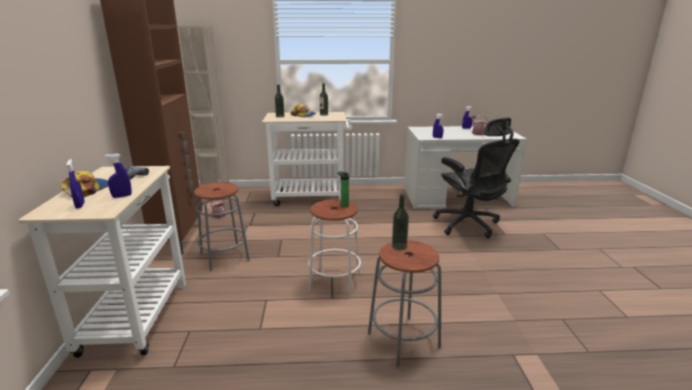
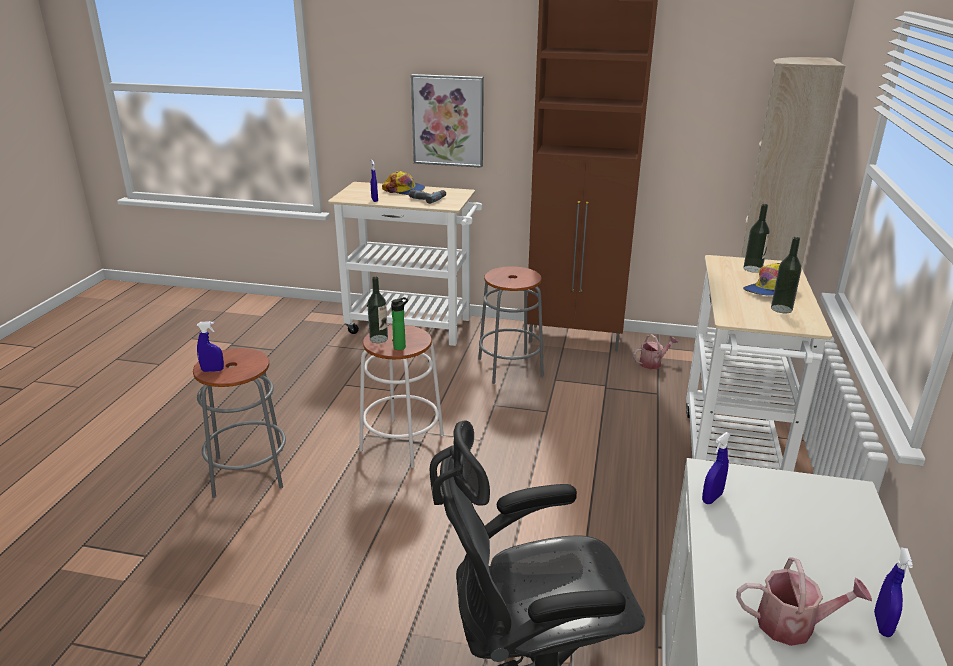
camera: 105 degrees right, 5 degrees up
(65, 108) = (448, 120): none -> picture
(80, 205) = (365, 191): blue spray bottle -> blue spray bottle (212, 370)
(399, 246) = (252, 362): bottle -> bottle (379, 339)

